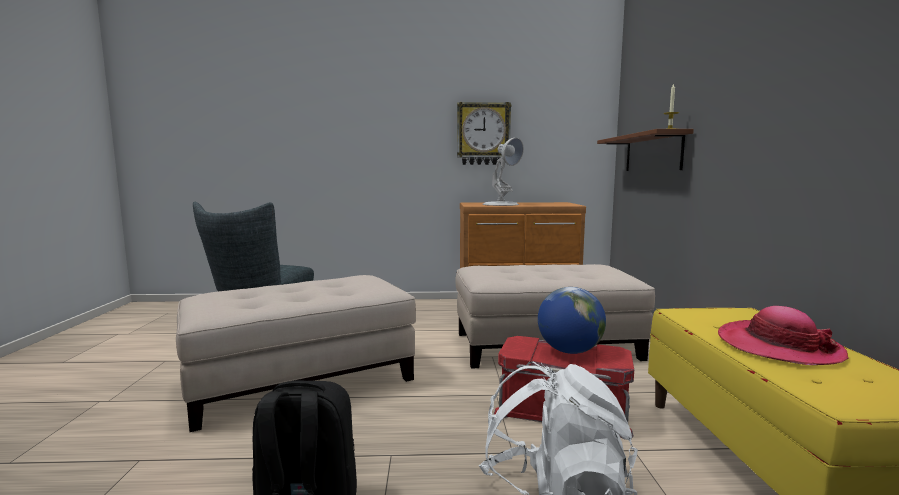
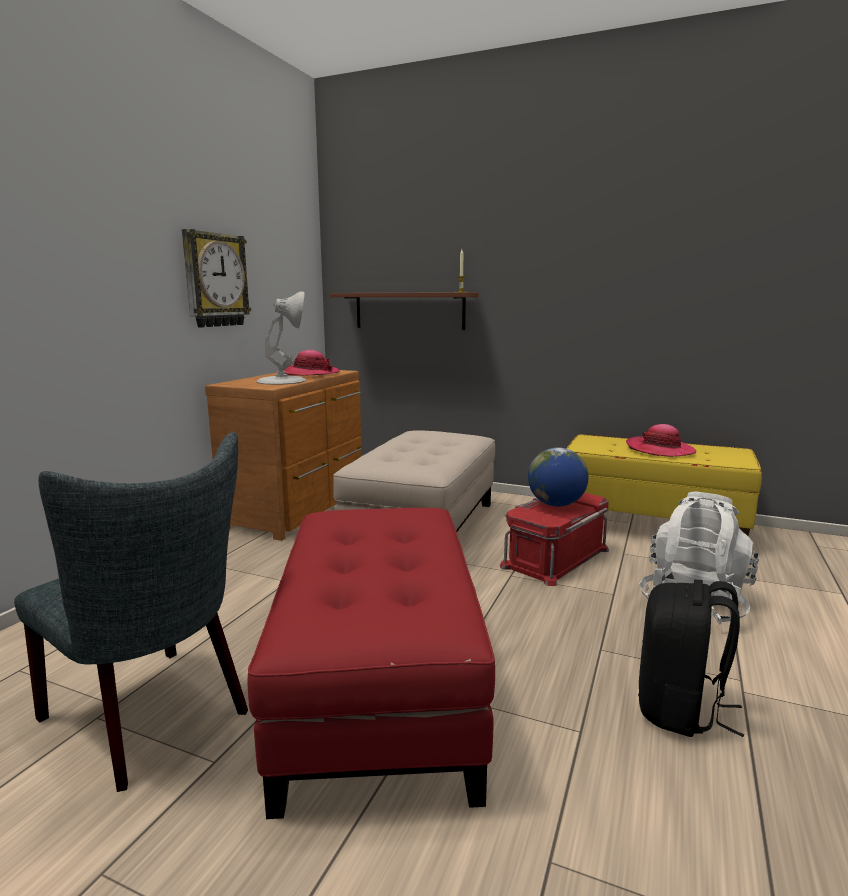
camera: 65 degrees left, 5 degrees up
(302, 379) = (376, 686): beige ottoman -> red ottoman
(544, 204) = (309, 373): none -> hat

